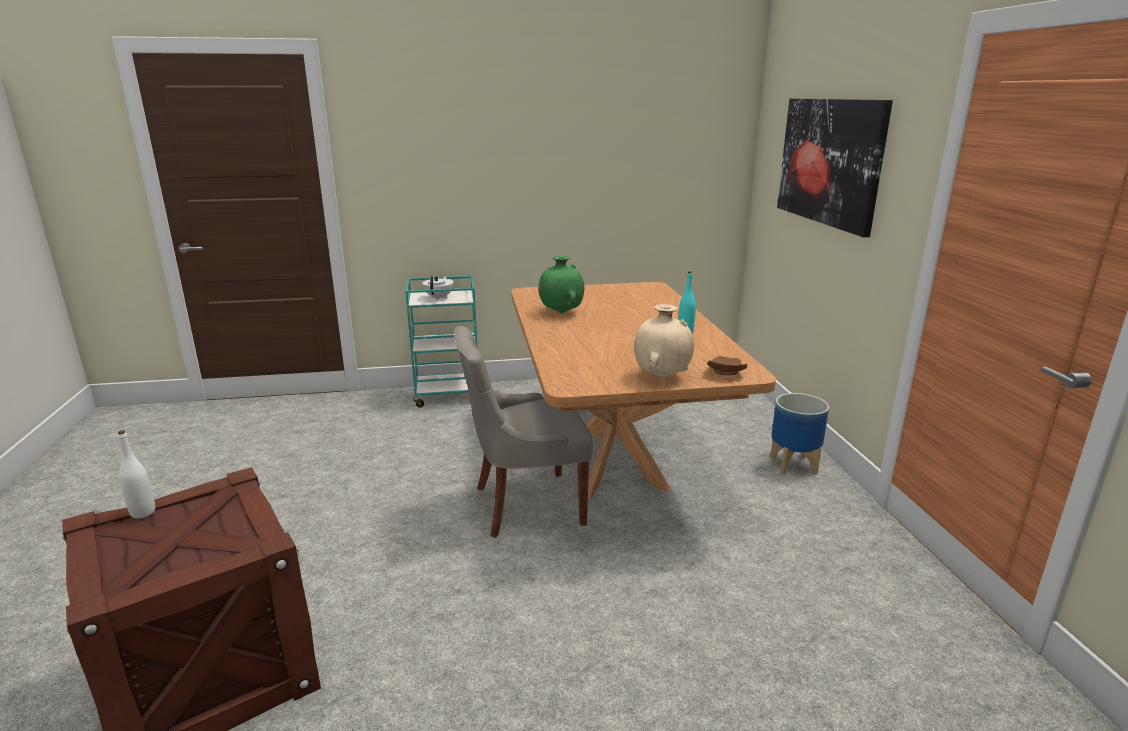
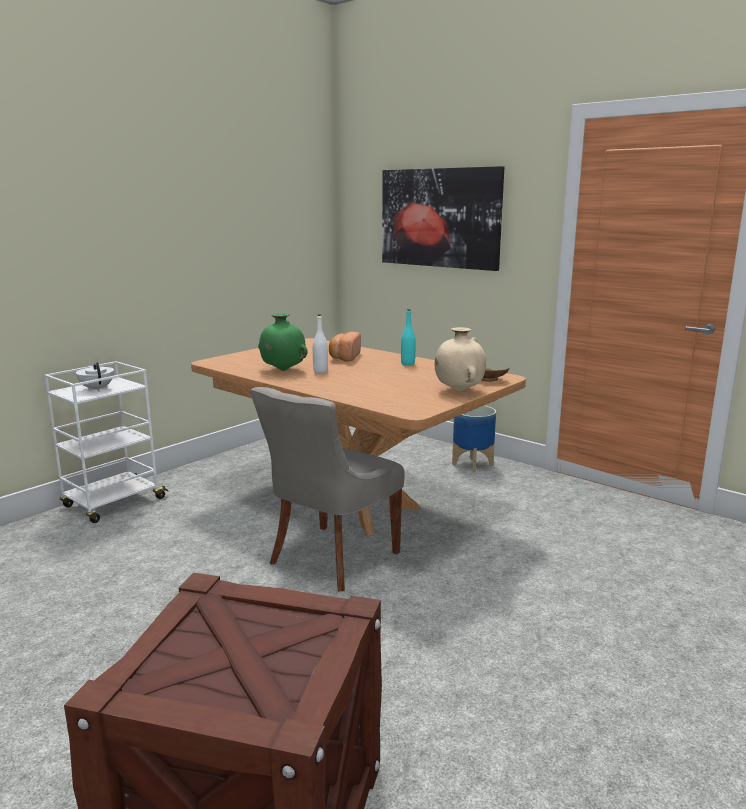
camera: 40 degrees left, 5 degrees down
(143, 512) = (153, 654): white bottle -> white bottle (320, 371)
(449, 395) = (112, 503): turquoise cart -> white cart
(643, 311) = (344, 357): none -> bread

